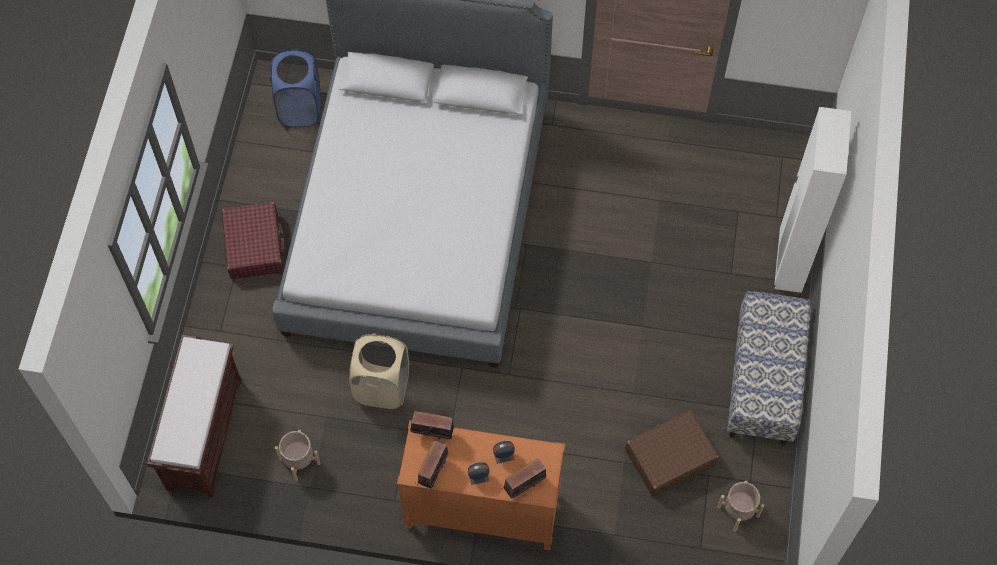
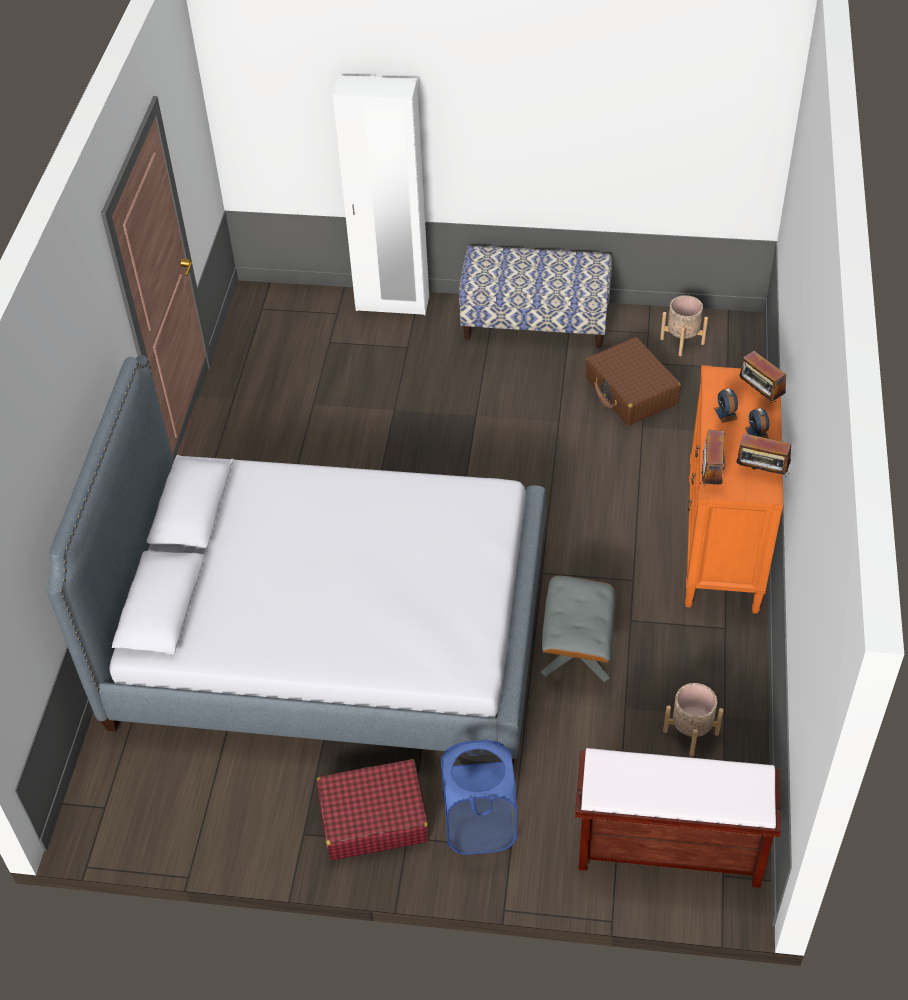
camera: 90 degrees left, 15 degrees down
(300, 108) = (143, 782): blue laundry basket -> blue laundry basket (479, 826)
(382, 387) = (576, 651): beige laundry basket -> grey ottoman

